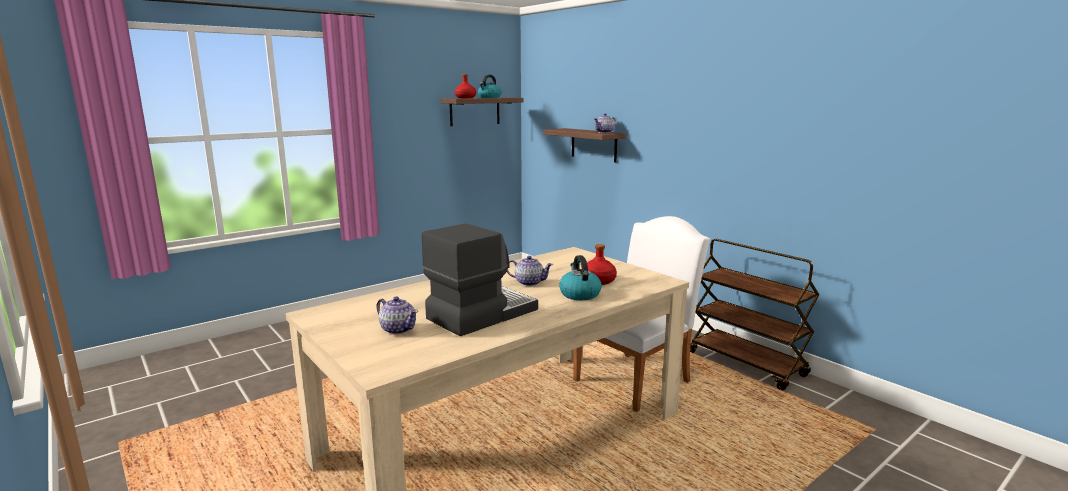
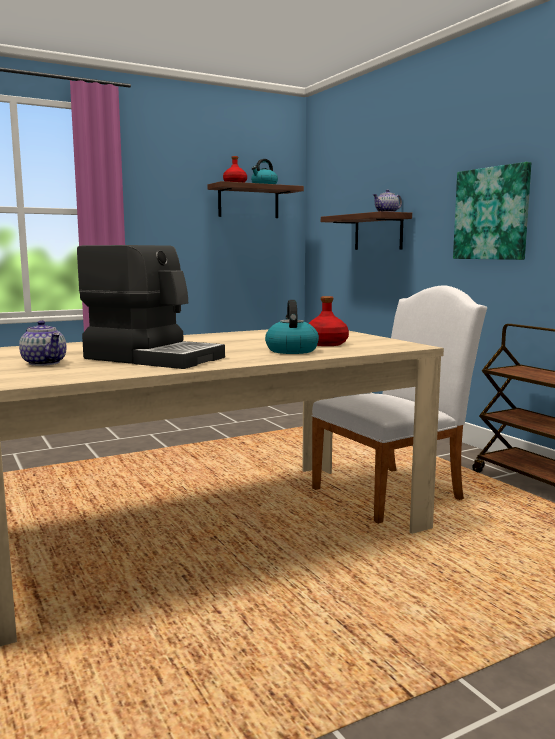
camera: 10 degrees right, 5 degrees down
(481, 314) = (154, 358): coffee machine -> coffee machine turned 60 degrees clockwise
(529, 282) = (239, 342): teapot -> none
(697, 145) = (492, 213): none -> picture

